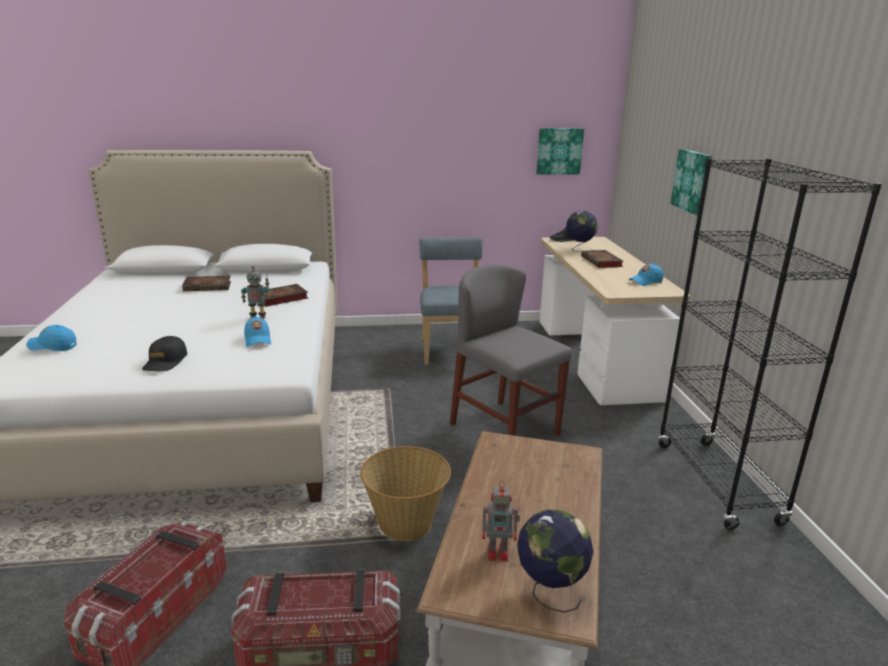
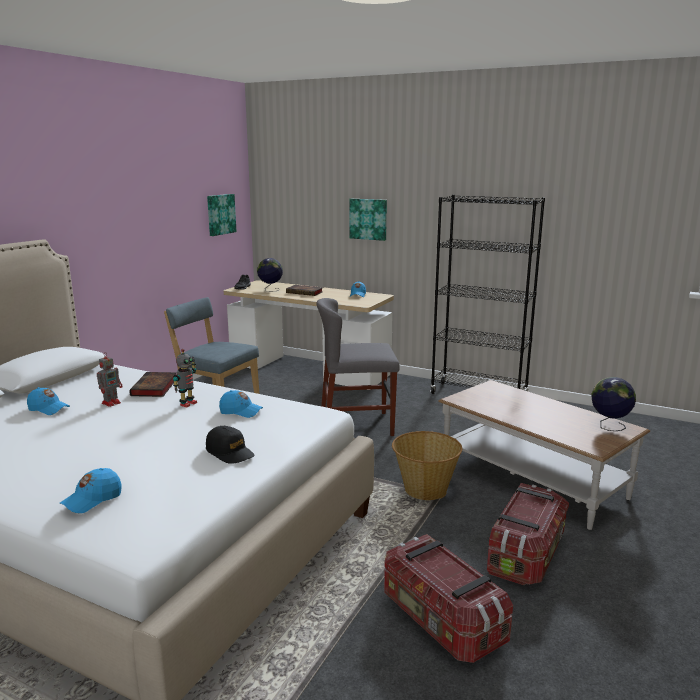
camera: 55 degrees left, 5 degrees down
(209, 286) = (48, 409): book -> blue cap
(499, 552) = (569, 428): toy robot -> toy robot (112, 402)

